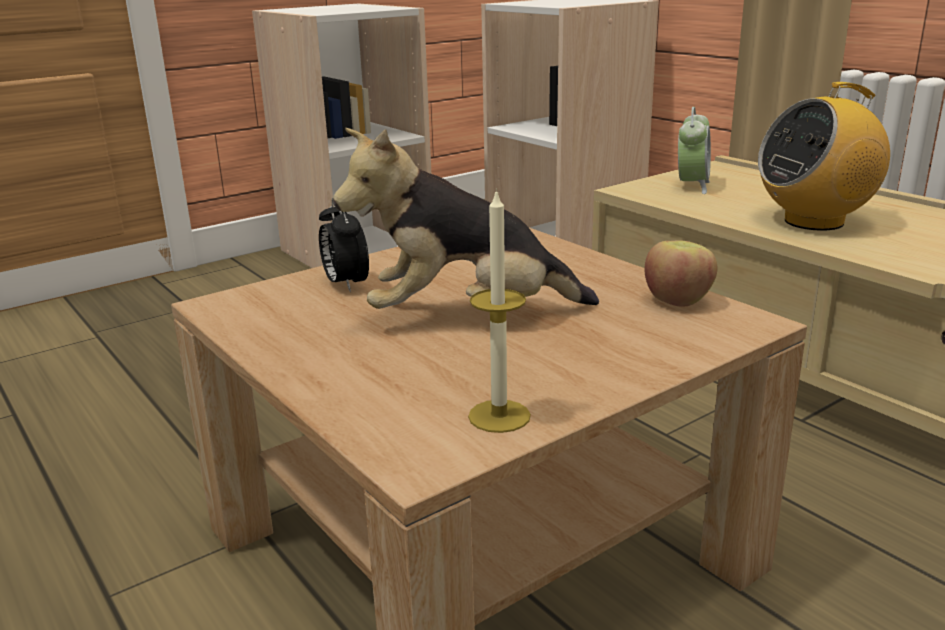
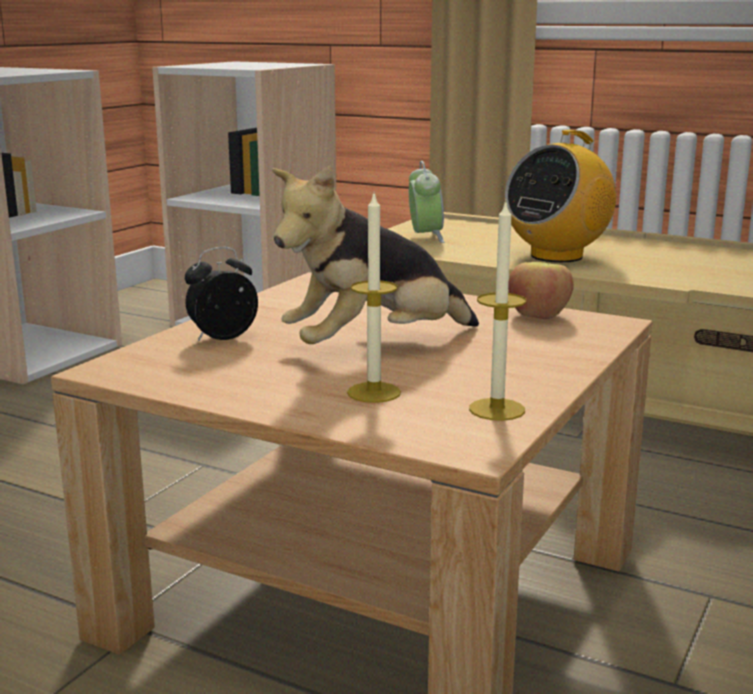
camera: 25 degrees left, 5 degrees down
(345, 284) = (222, 338): alarm clock -> alarm clock turned 105 degrees clockwise
(404, 371) = (374, 392): none -> candle

